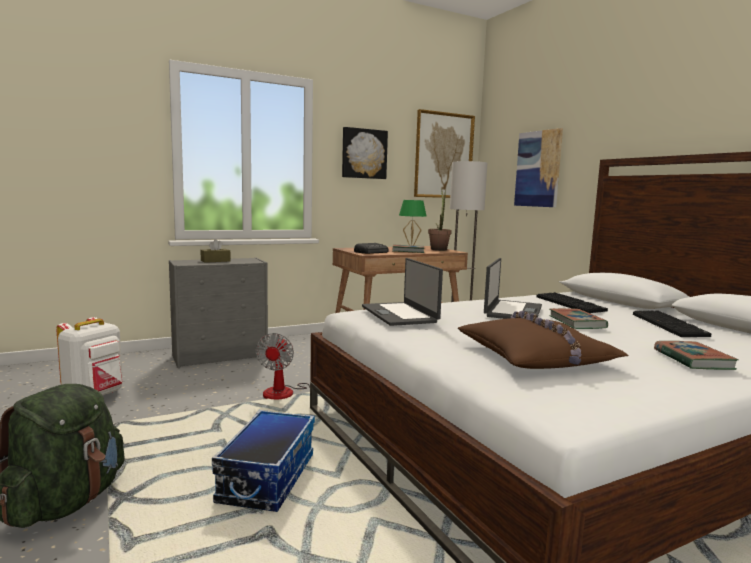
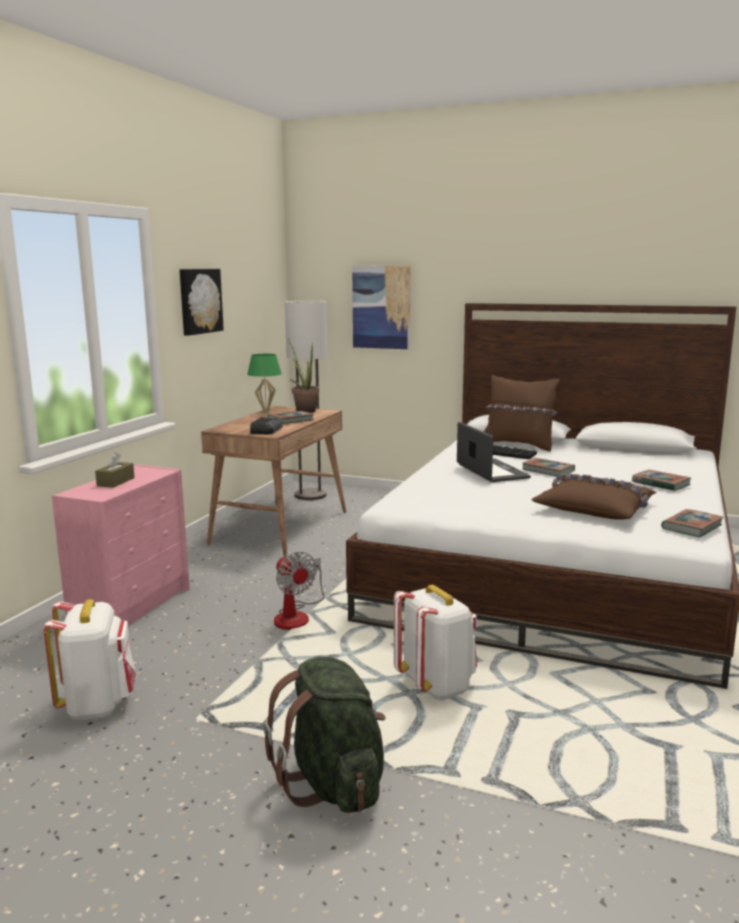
camera: 40 degrees left, 5 degrees up
(221, 356) = (132, 607): grey dresser -> pink dresser
(266, 478) = (436, 686): storage box -> white backpack
(400, 314) = (437, 498): laptop -> none
(443, 155) = (262, 291): picture -> none
(608, 402) = (692, 527): none -> book
(609, 304) = (518, 445): none -> brown pillow
(670, 325) = (593, 457): keyboard -> none

